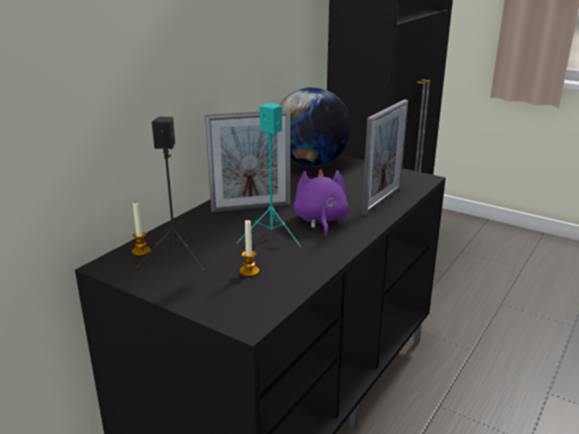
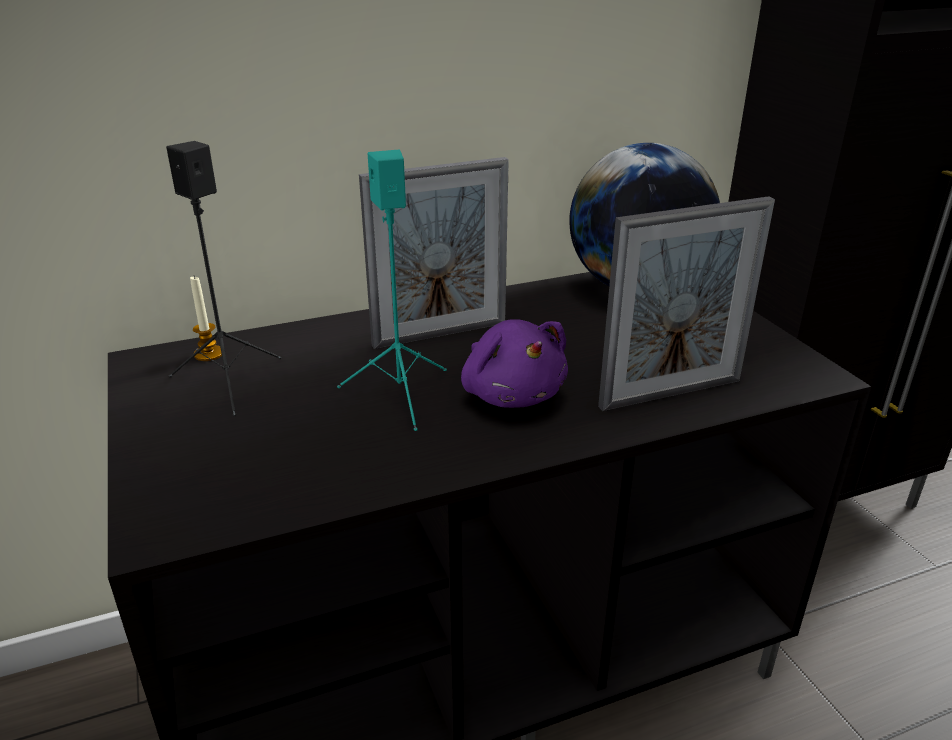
camera: 35 degrees right, 5 degrees up
(249, 271) = (285, 442): candle -> none
(251, 207) = (440, 334): picture frame -> picture frame turned 45 degrees counterclockwise
(320, 220) = (511, 394): purple plush toy -> purple plush toy turned 120 degrees clockwise

